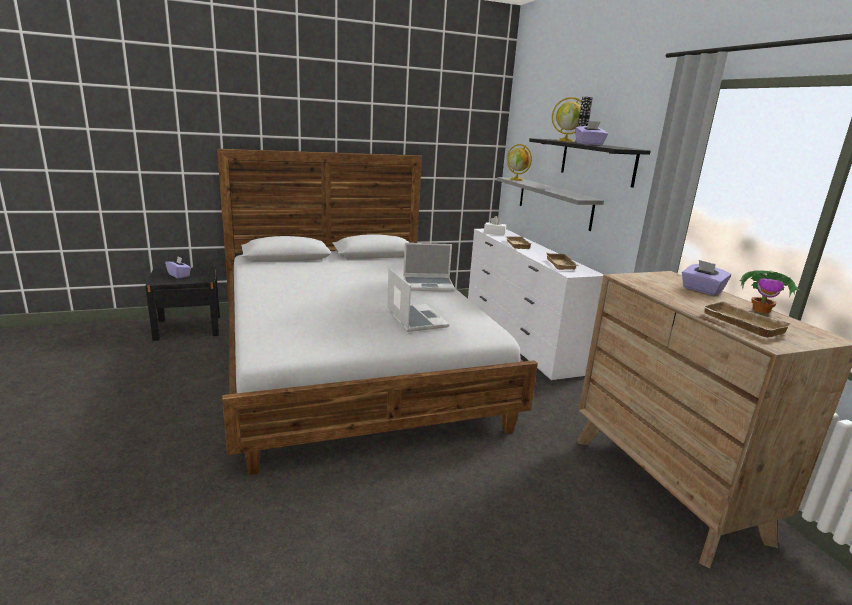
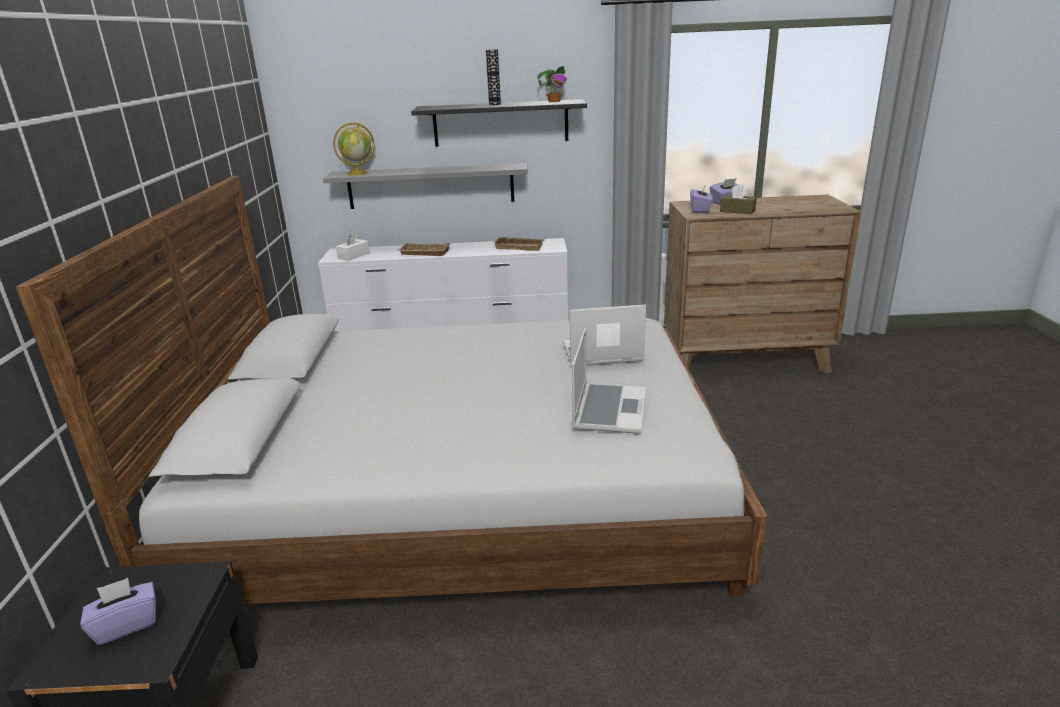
camera: 70 degrees left, 5 degrees up
(428, 285) = (475, 335): laptop -> laptop (608, 409)
(566, 141) = (466, 106): globe -> none
(589, 144) = (517, 104): purple tissue box -> purple tissue box (700, 210)
(666, 292) = (737, 211): none -> brown tissue box
(739, 323) = (805, 207): beige tray -> none
(761, 310) = (772, 199): potted plant -> potted plant (554, 101)

